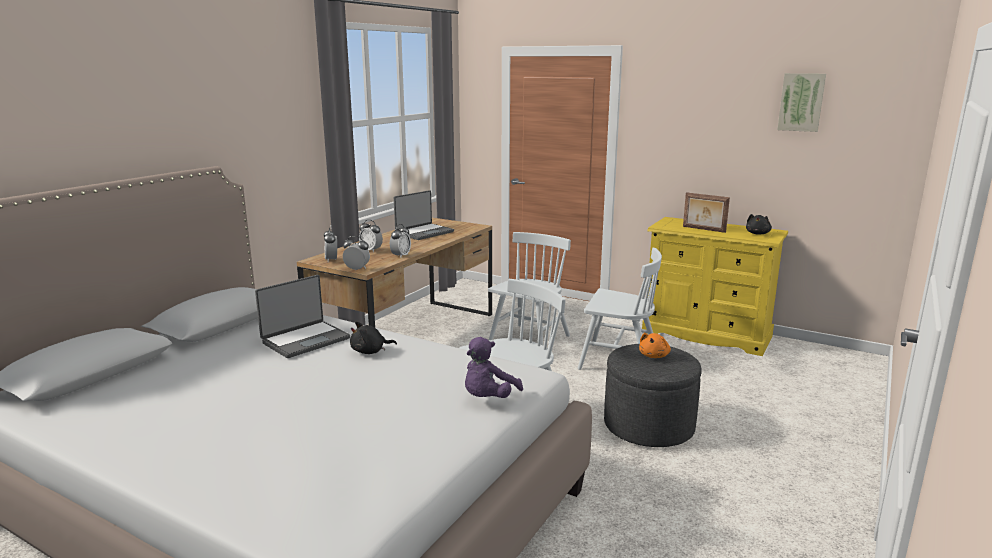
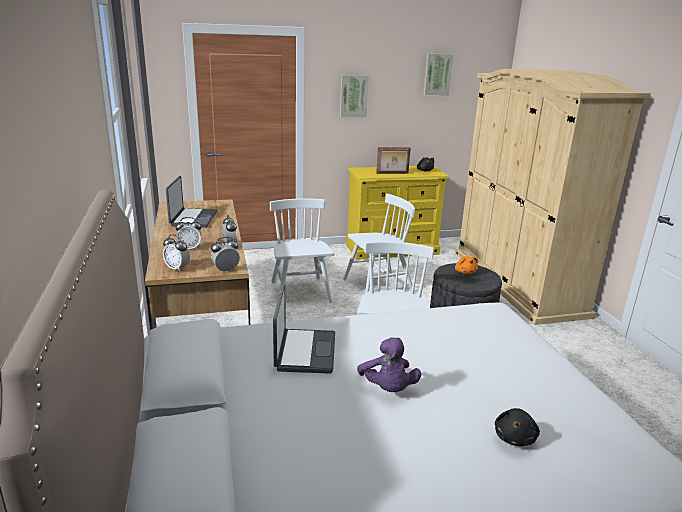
camera: 45 degrees left, 5 degrees up
(370, 351) = (373, 338): black plush toy -> black plush toy (515, 437)
(488, 398) = (514, 336): purple plush toy -> purple plush toy (388, 389)
(677, 127) = (353, 95): none -> picture
(821, 418) = (517, 282): none -> beige wardrobe

